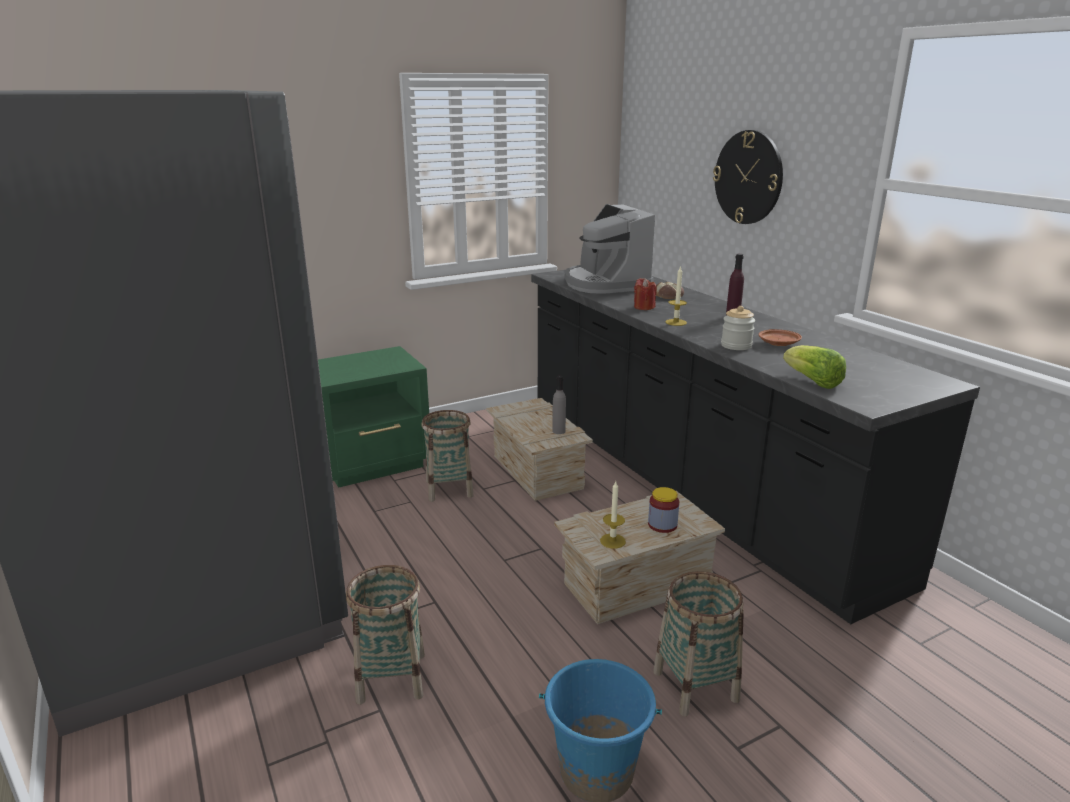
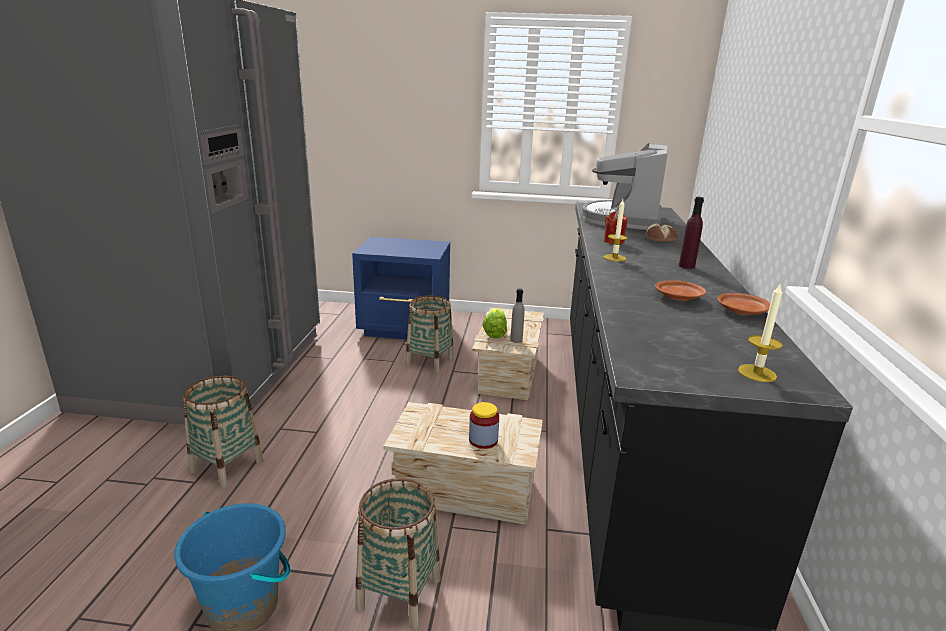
camera: 35 degrees right, 0 degrees up
(374, 464) = (405, 329): green nightstand -> blue nightstand
(612, 541) = (424, 434): candle -> candle (757, 373)
(736, 345) = (628, 287): jar -> none
(748, 177) = (771, 120): wall clock -> none
(812, 382) = (631, 336): lettuce -> lettuce (495, 332)
(829, 343) = (742, 311): none -> brown plate

